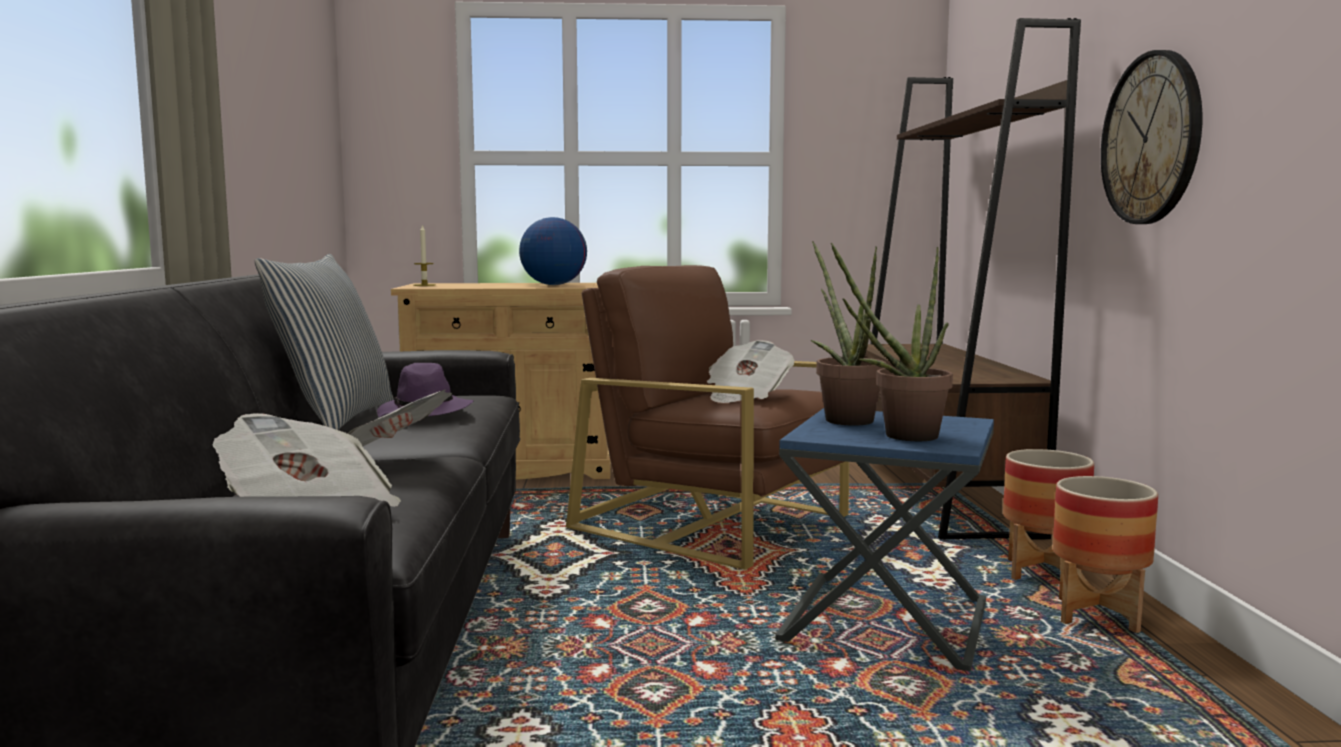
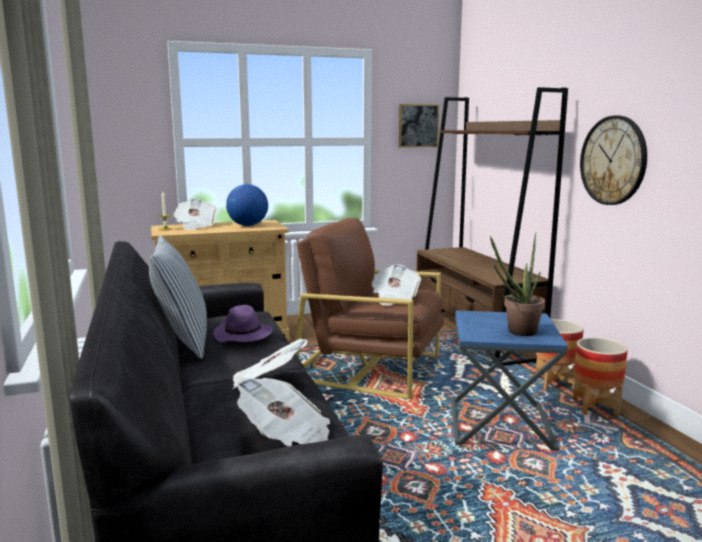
camera: 15 degrees left, 5 degrees up
(474, 284) = (195, 226): none -> newspaper
(843, 418) = (475, 319): potted plant -> none
(869, 133) = (418, 125): none -> picture

